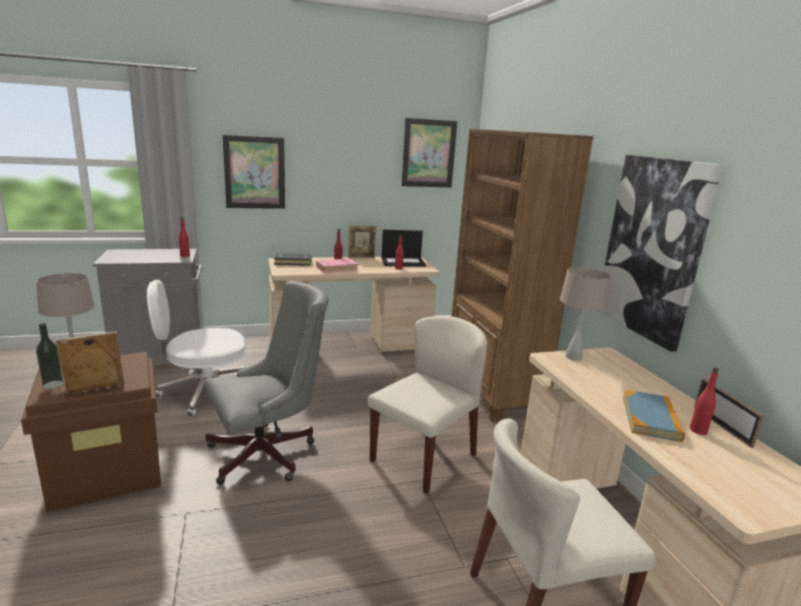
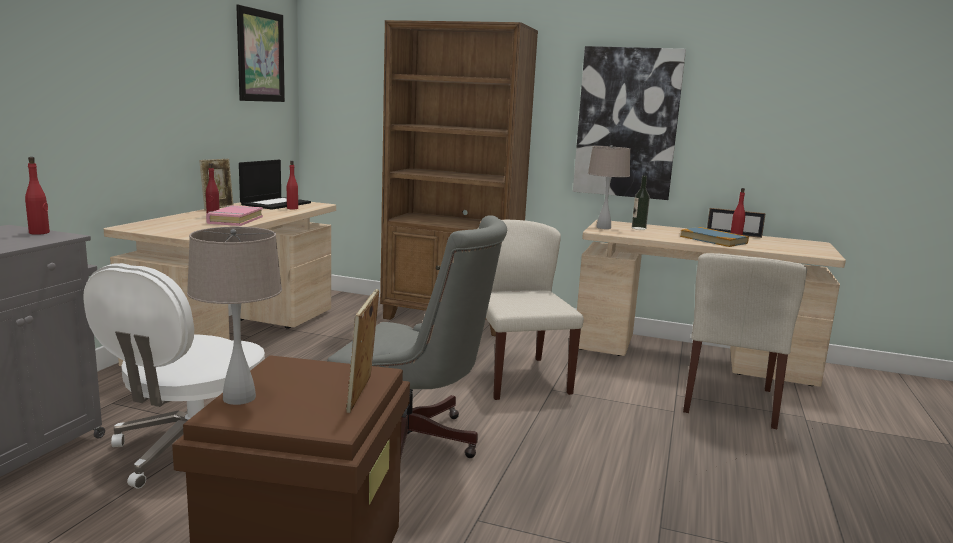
camera: 55 degrees left, 5 degrees down
(53, 384) = (296, 418): bottle -> bottle (638, 228)
(255, 172) = (65, 79): picture -> none
(268, 453) = (415, 443): grey office chair -> grey office chair turned 105 degrees clockwise
(293, 262) = (157, 225): black book -> none

